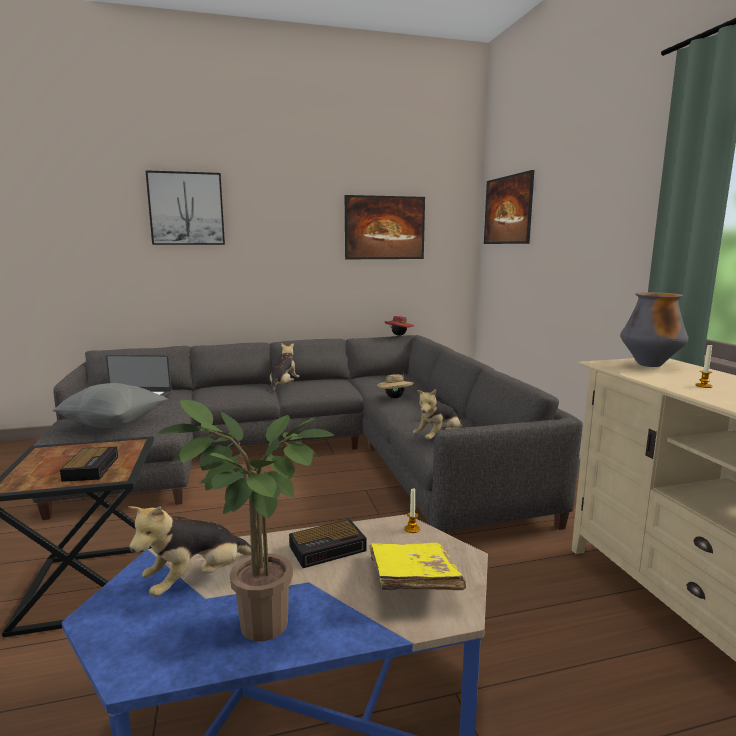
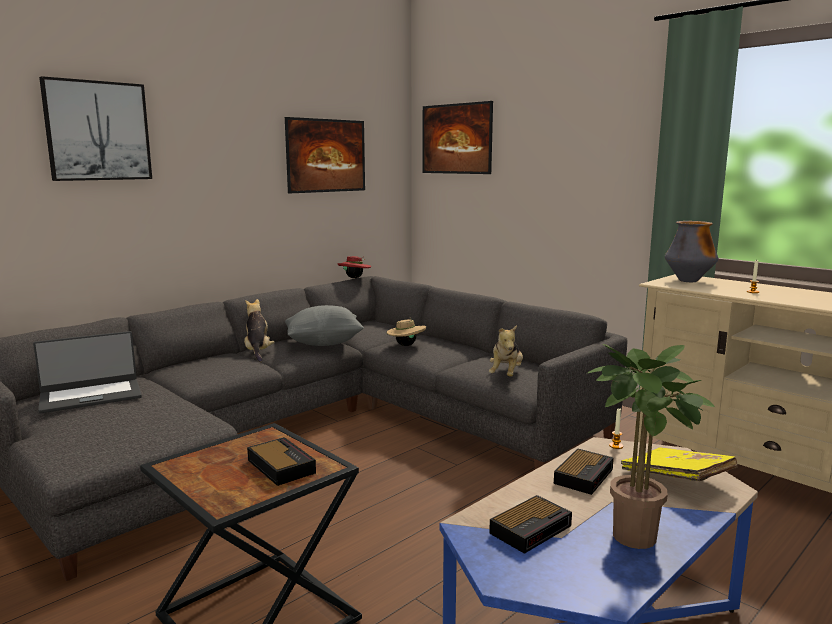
camera: 30 degrees left, 0 degrees up
(113, 424) = (124, 429): grey pillow -> grey pillow (324, 343)
(197, 580) = (532, 529): plush toy -> alarm clock

